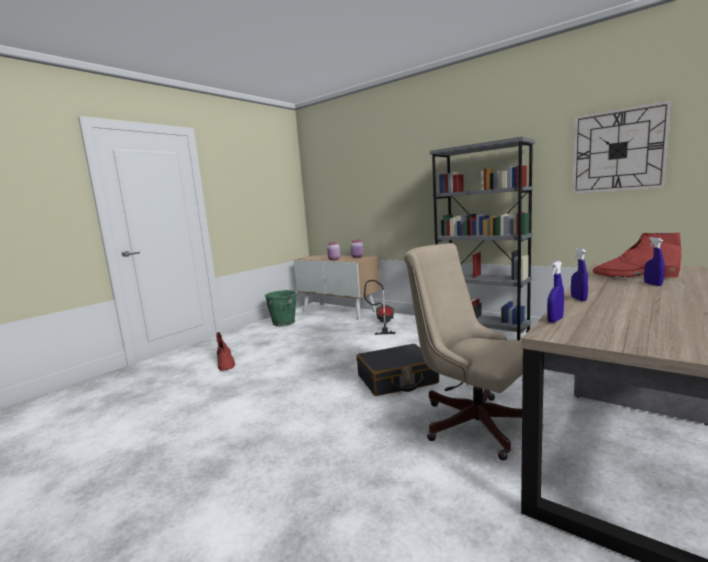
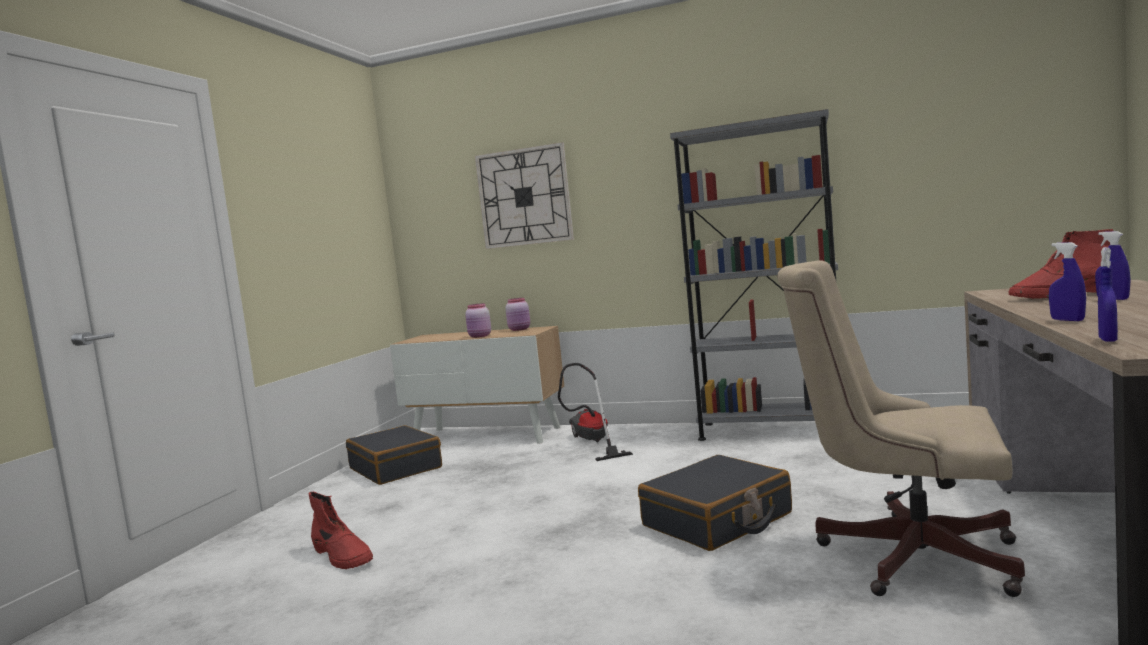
camera: 20 degrees left, 5 degrees down
(285, 322) = (396, 468): green bucket -> black suitcase
(618, 150) = (946, 134): wall clock -> wall clock (524, 197)

